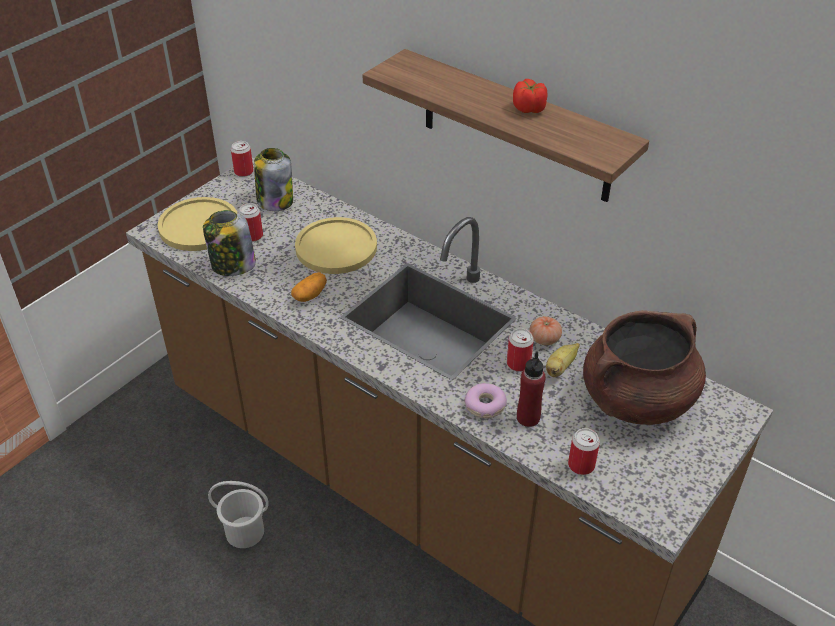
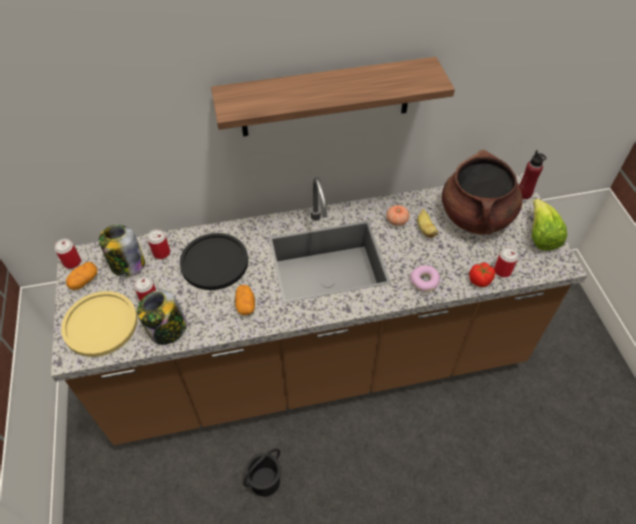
camera: 50 degrees left, 10 degrees up
(232, 190) = (84, 281): none -> potato
(245, 532) = (265, 481): white bucket -> black bucket
(336, 247) = (214, 262): yellow plate -> black plate
(518, 364) = (405, 245): can -> can (161, 253)
(528, 418) = (450, 269): red bottle -> red bottle (524, 194)
(529, 109) = (352, 78): tomato -> tomato (480, 280)
(682, 476) = (541, 236): none -> lettuce

